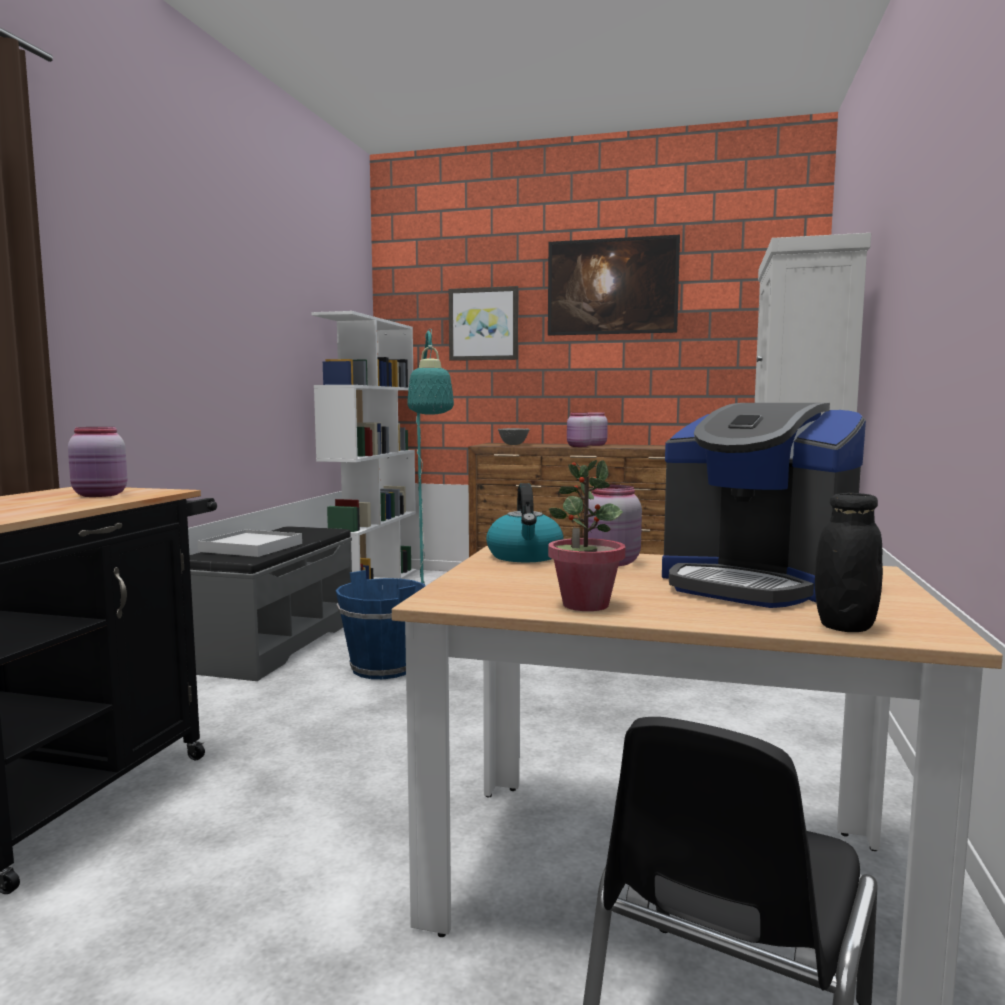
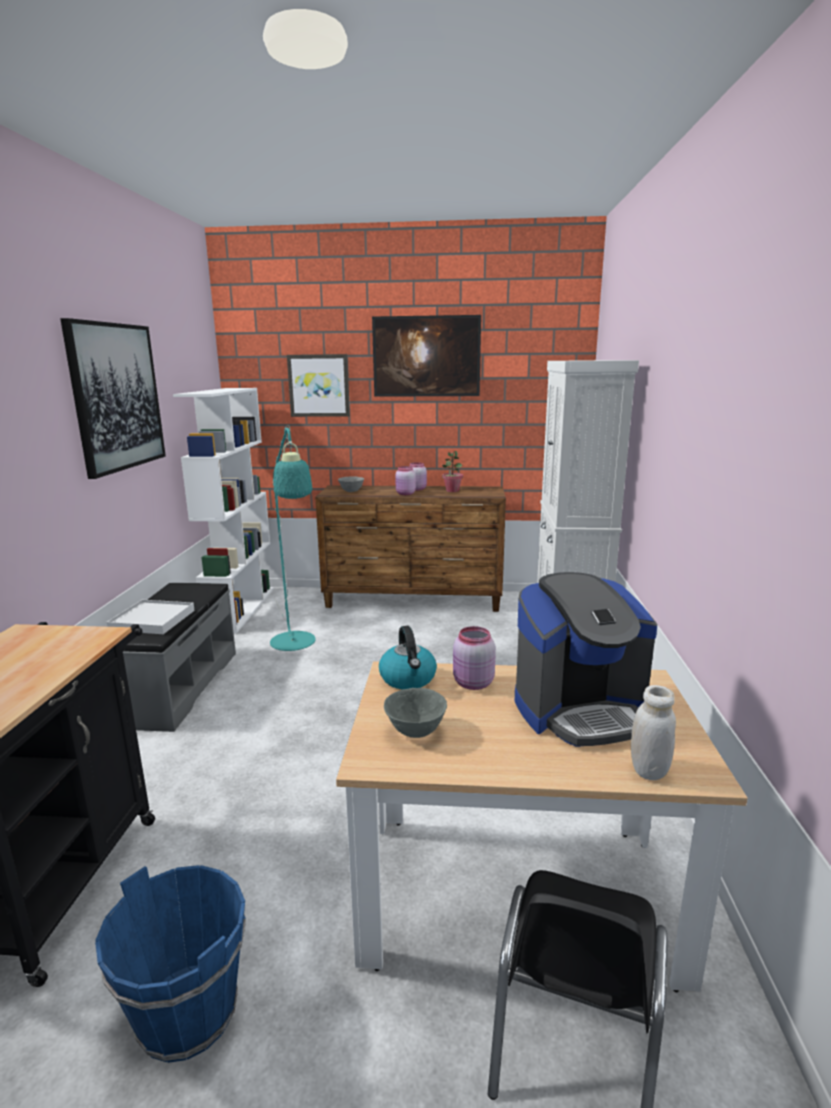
camera: 10 degrees left, 10 degrees up
(101, 495) = (49, 650): pink jar -> none
(244, 296) = (117, 397): none -> picture
(384, 668) = (274, 706): blue bucket -> blue bucket (189, 1012)
(514, 586) = (415, 732): none -> grey bowl
(585, 605) = (473, 757): potted plant -> potted plant (452, 491)
(755, 584) = (580, 711): coffee machine -> coffee machine turned 45 degrees counterclockwise
(845, 626) = (649, 770): black jar -> white jar

